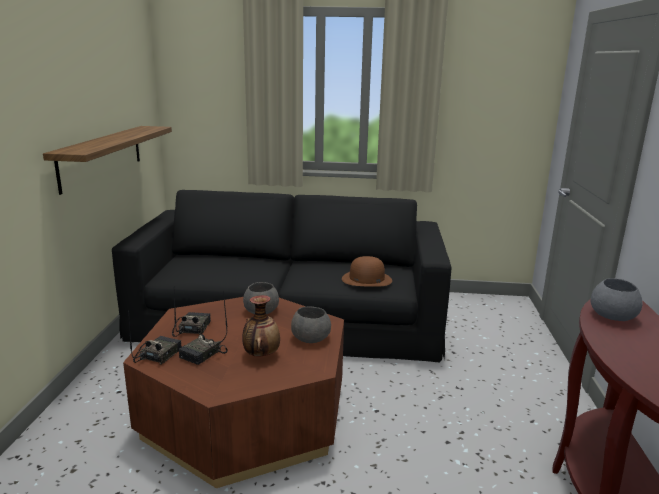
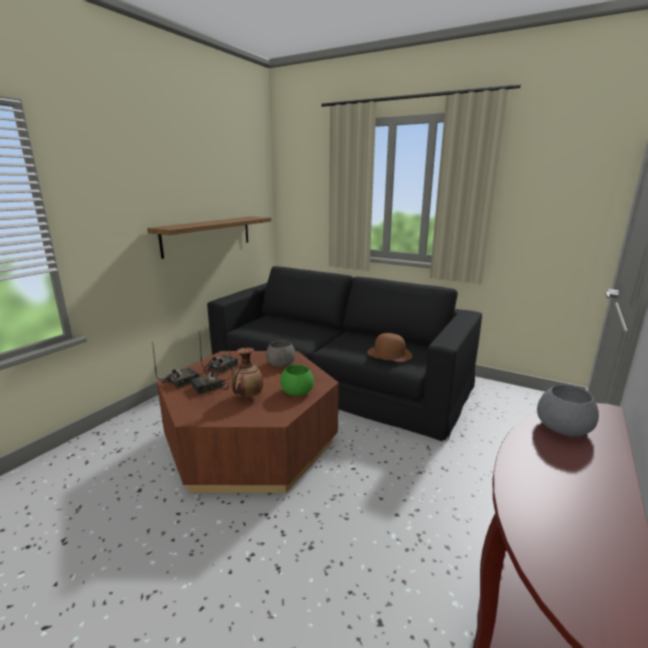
camera: 25 degrees right, 0 degrees up
(310, 338) = (296, 391): grey bowl -> green bowl

